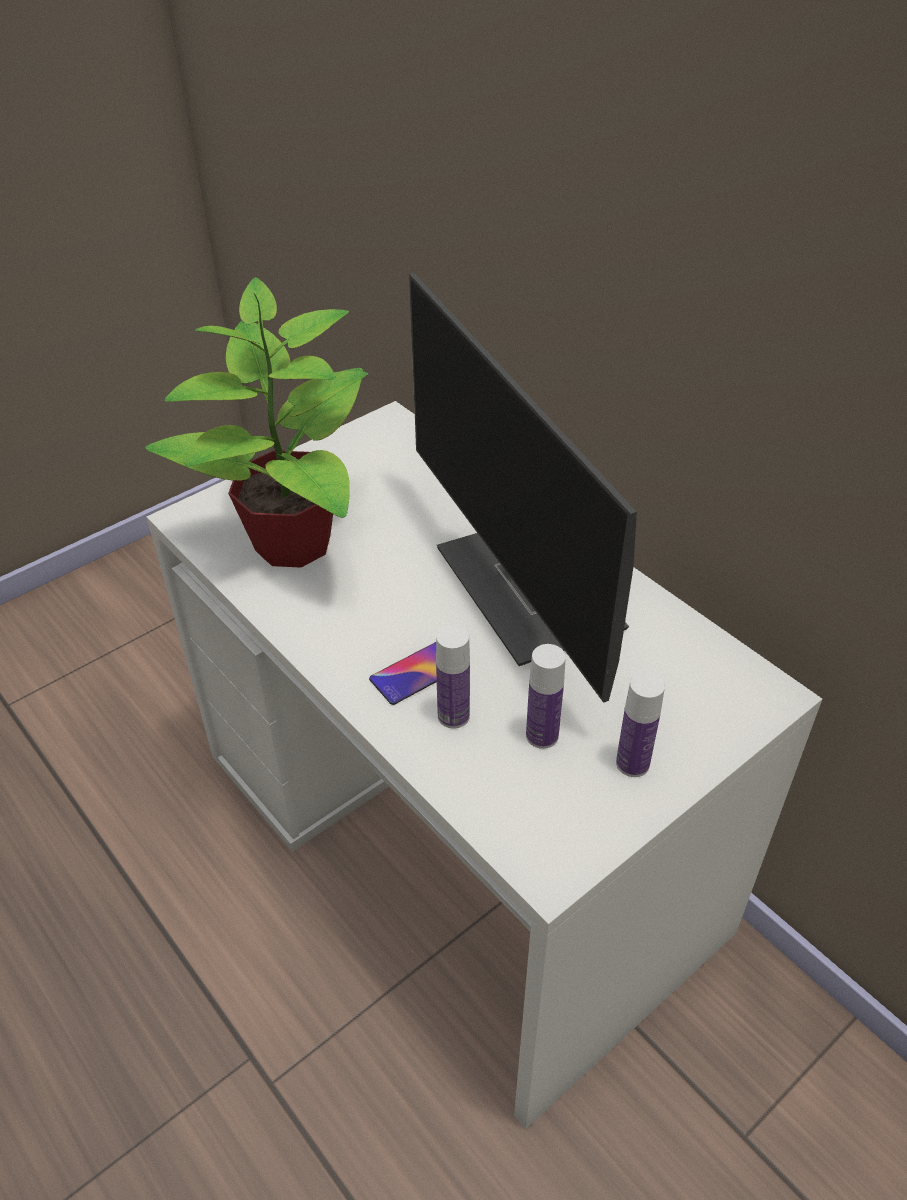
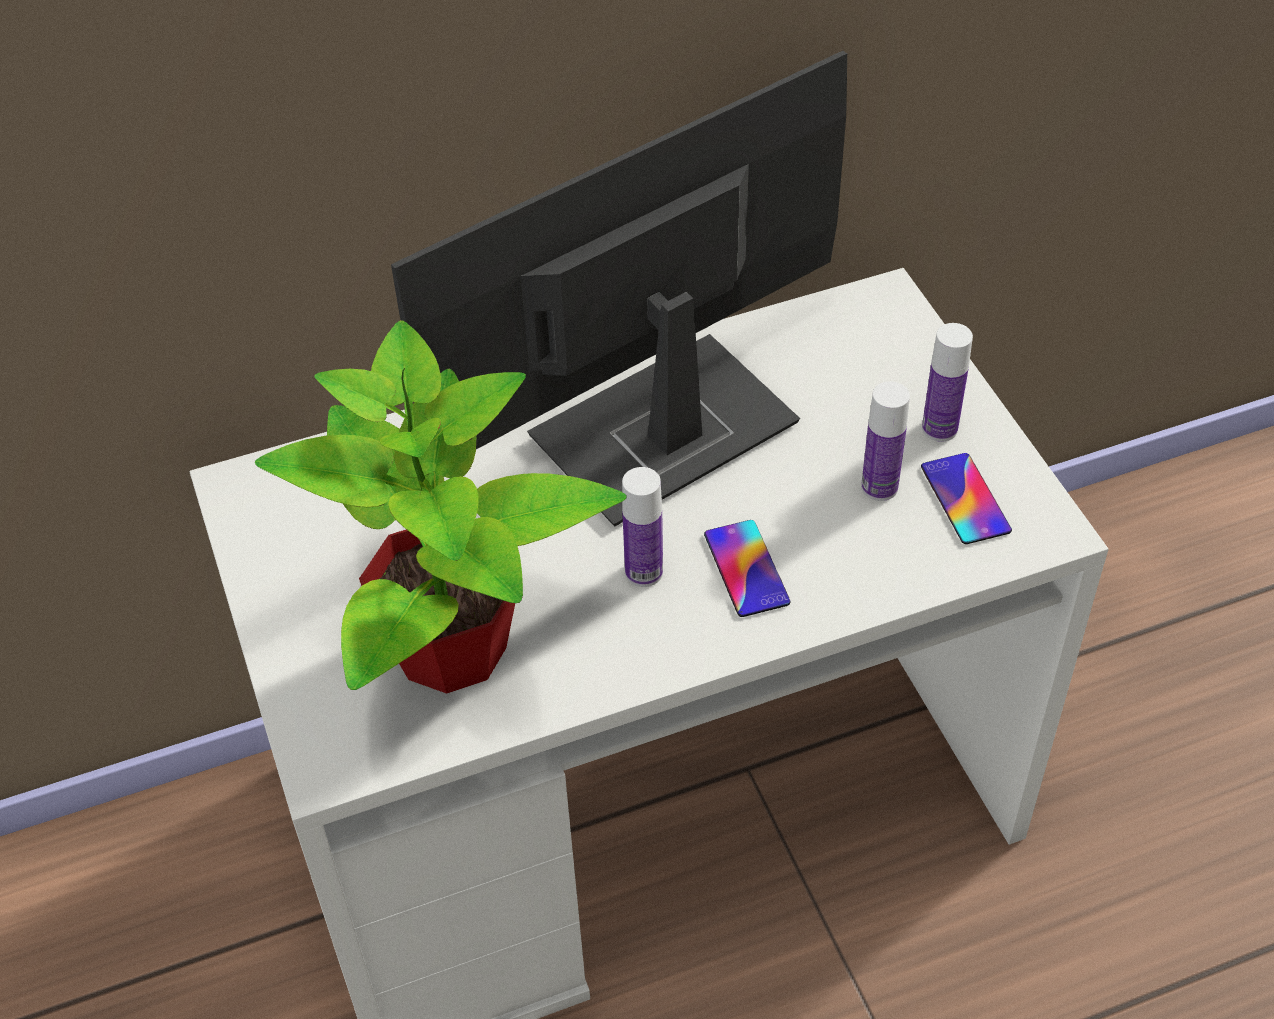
camera: 70 degrees left, 5 degrees up
(453, 716) = (825, 553): bottle -> bottle (644, 572)
(531, 592) = (660, 435): monitor -> monitor turned 150 degrees clockwise
(556, 798) = (965, 499): none -> phone

